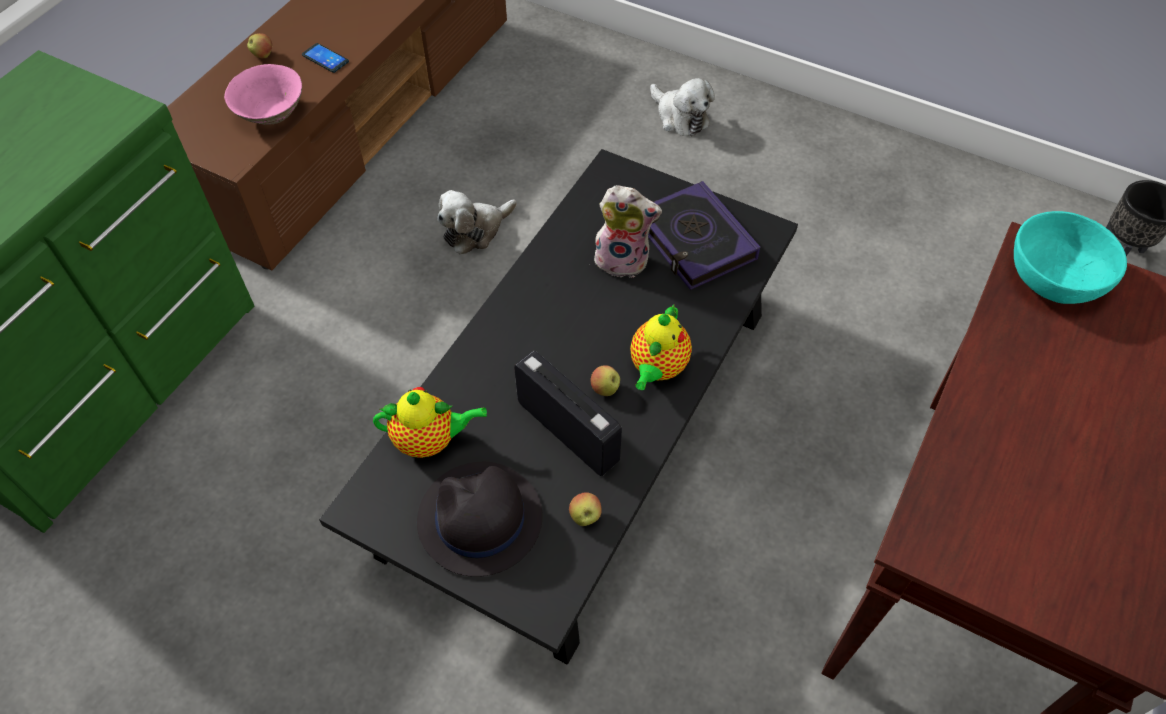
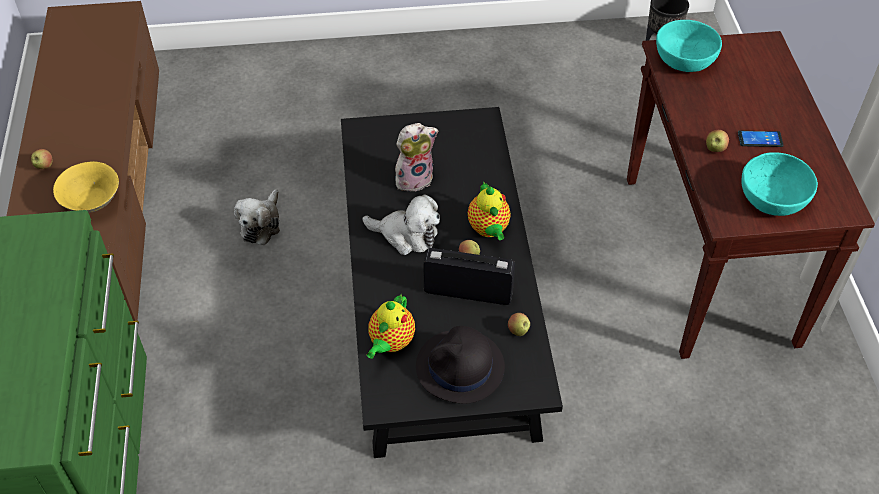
camera: 35 degrees left, 5 degrees down
(271, 113) = (92, 202): pink bowl -> yellow bowl
(325, 58) = (96, 146): phone -> phone (760, 139)
(430, 440) = (390, 343): teapot -> teapot turned 150 degrees clockwise
(680, 117) = (339, 83): plush toy -> plush toy (406, 235)
(694, 241) = (448, 146): book -> none
(991, 429) = (714, 149): none -> apple
(1023, 554) = (773, 198): none -> turquoise bowl

